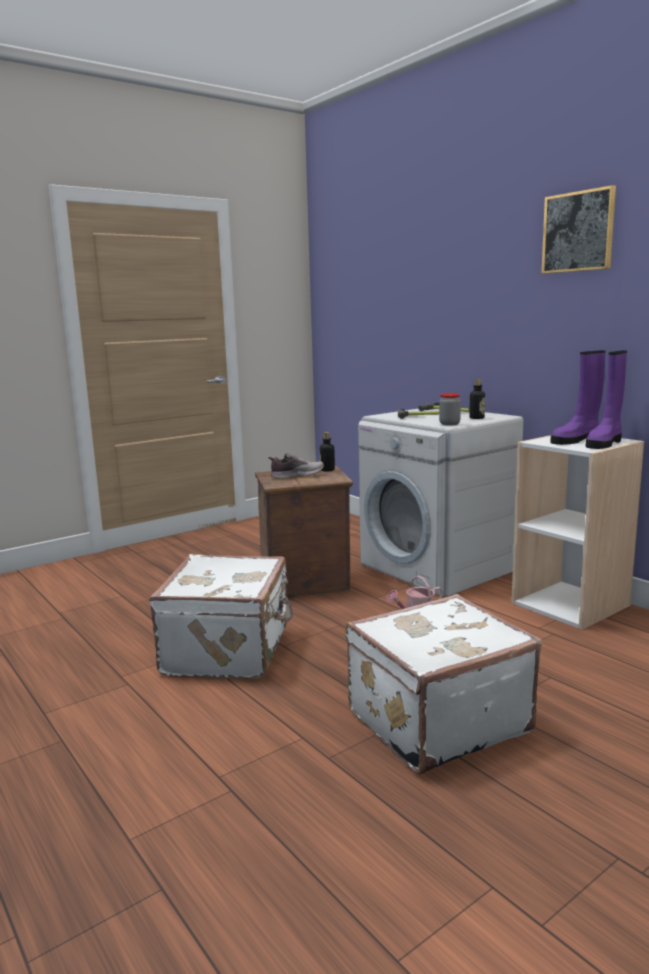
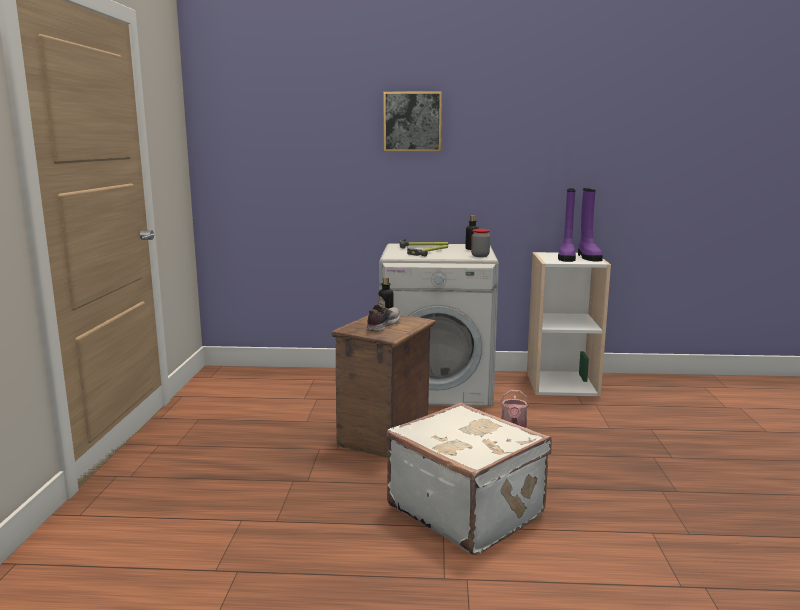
camera: 50 degrees left, 0 degrees up
(435, 720) = (672, 481): white suitcase -> none
(578, 232) = (535, 97): picture -> picture (412, 121)

